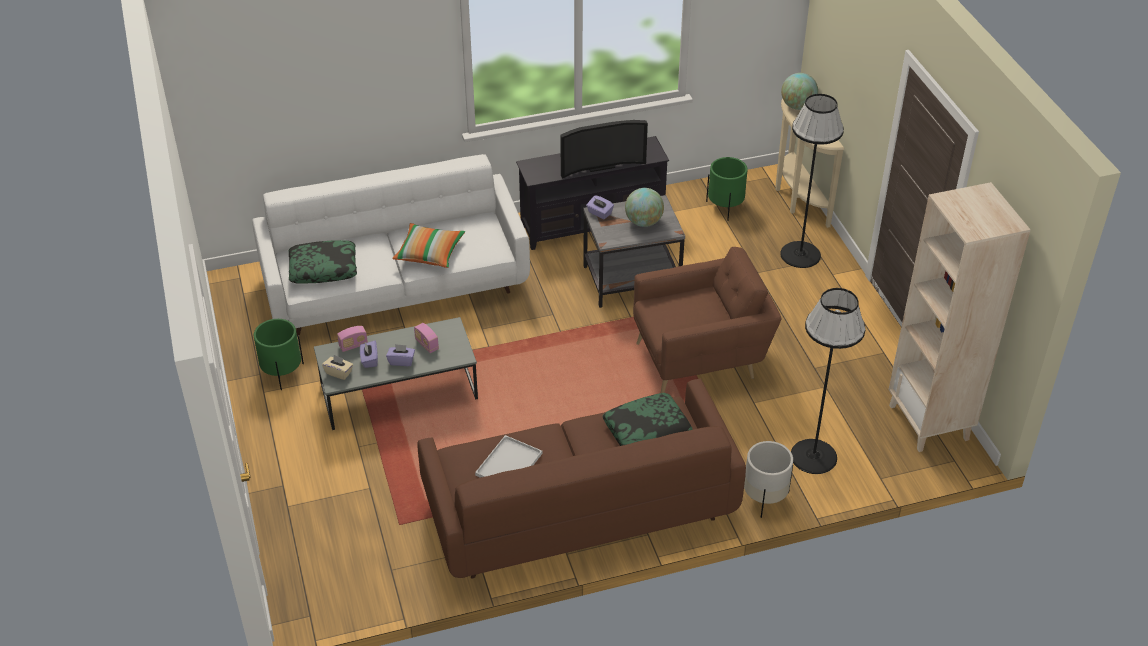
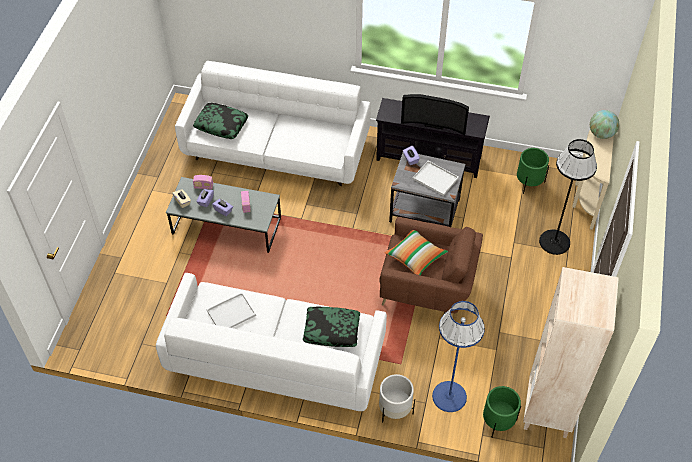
camera: 30 degrees right, 10 degrees up
(282, 373) = (170, 182): green planter -> green planter (498, 421)
(429, 253) = (291, 141): pillow -> pillow (415, 257)
(578, 508) = (275, 357): brown sofa -> white sofa
(643, 222) = (434, 178): globe -> white tray
(813, 456) = (449, 396): black floor lamp -> blue floor lamp

